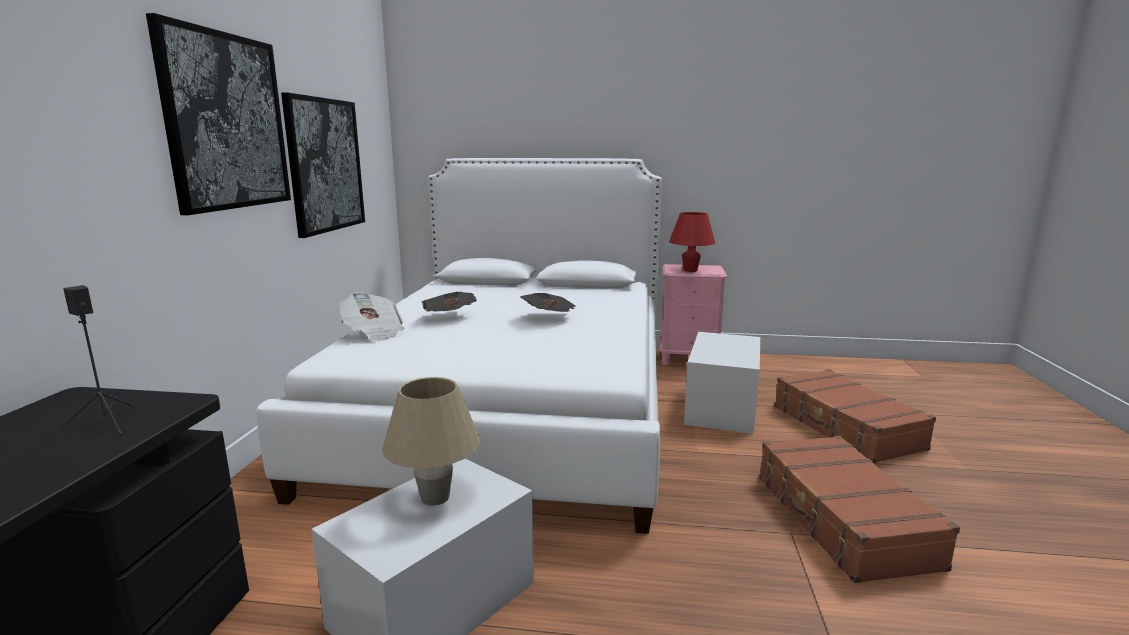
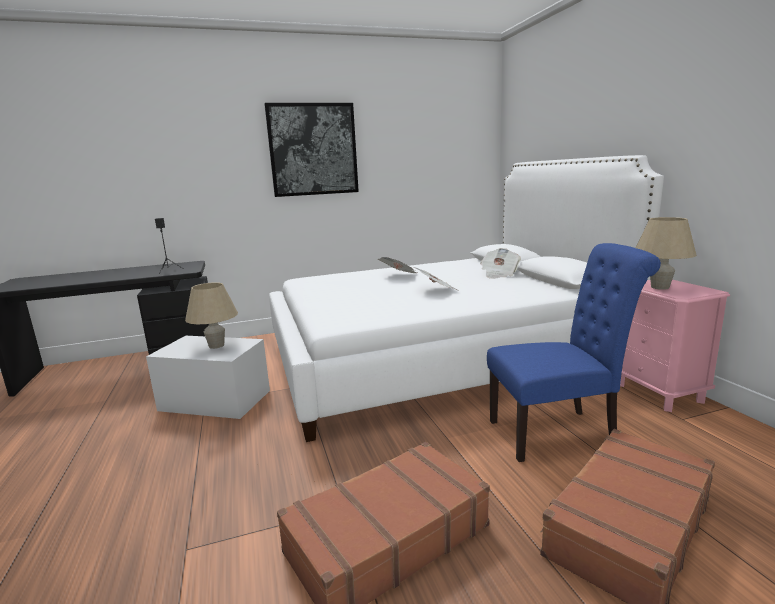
camera: 65 degrees right, 0 degrees up
(325, 165) = (403, 171): picture -> none
(373, 332) = (346, 273): newspaper -> newspaper (499, 274)
(690, 270) = (660, 287): red table lamp -> beige table lamp
(721, 407) = (559, 433): white storage box -> blue chair

